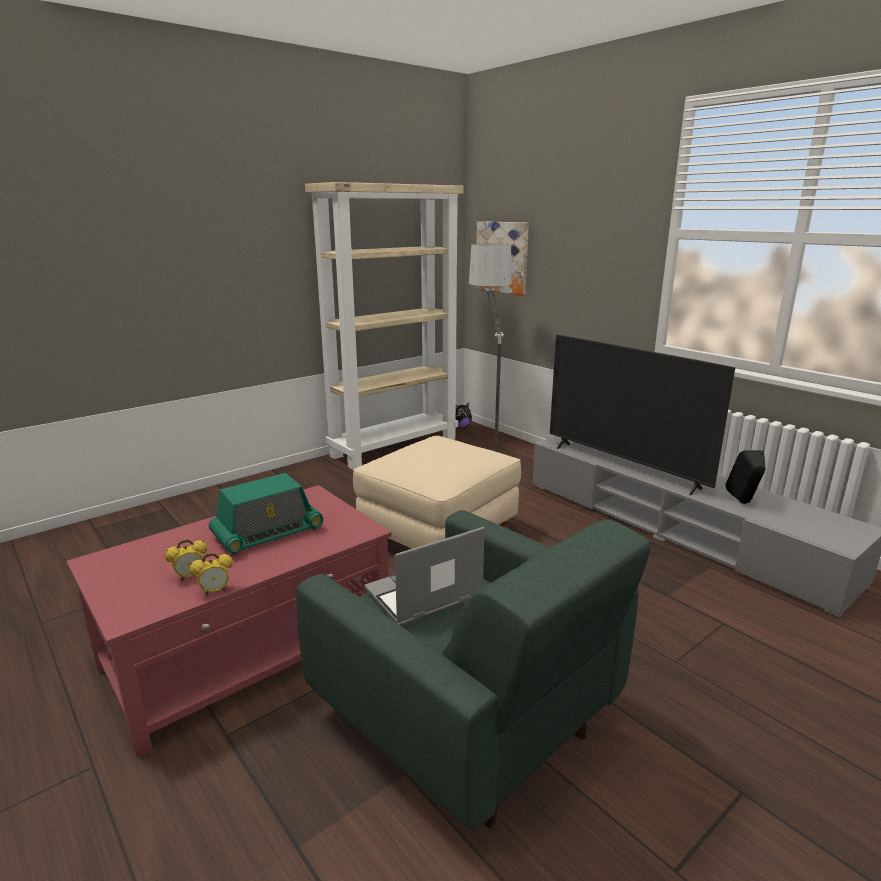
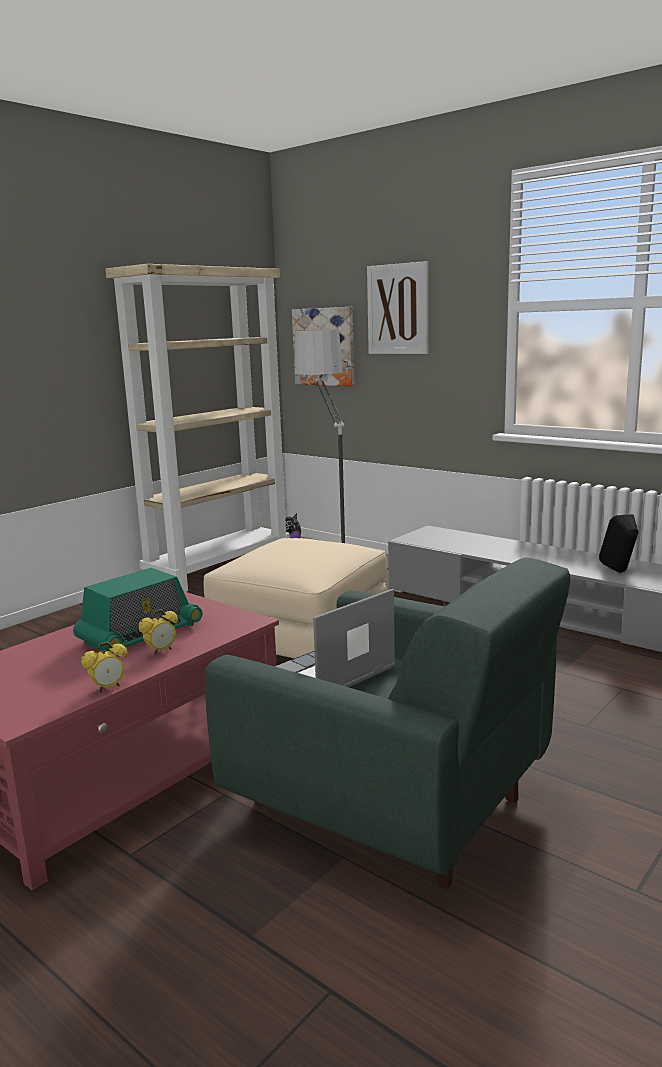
camera: 10 degrees left, 5 degrees down
(190, 577) = (71, 679): alarm clock -> alarm clock (161, 651)
(568, 228) = (398, 309): none -> picture
(623, 467) = (490, 553): television -> none

